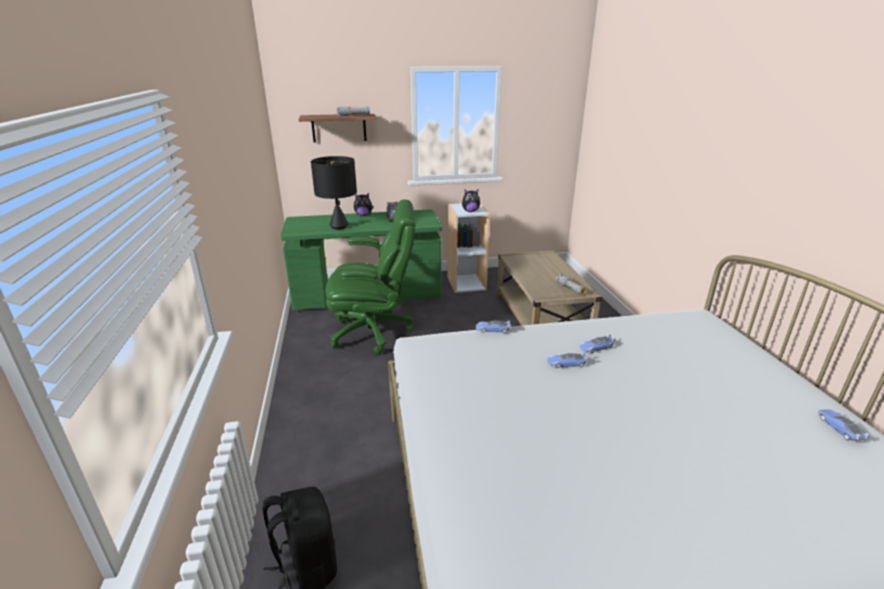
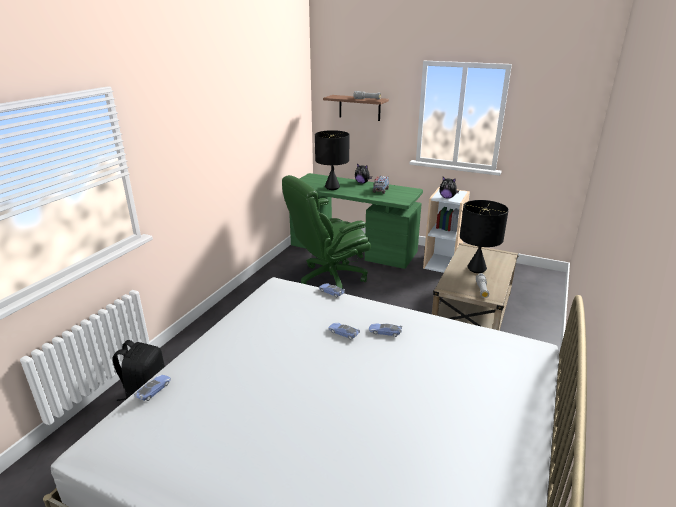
camera: 35 degrees right, 0 degrees up
(375, 333) = (328, 279): green office chair -> green office chair turned 120 degrees clockwise
(543, 273) = (476, 269): none -> black table lamp
(840, 428) = (488, 474): toy car -> toy car (154, 390)

